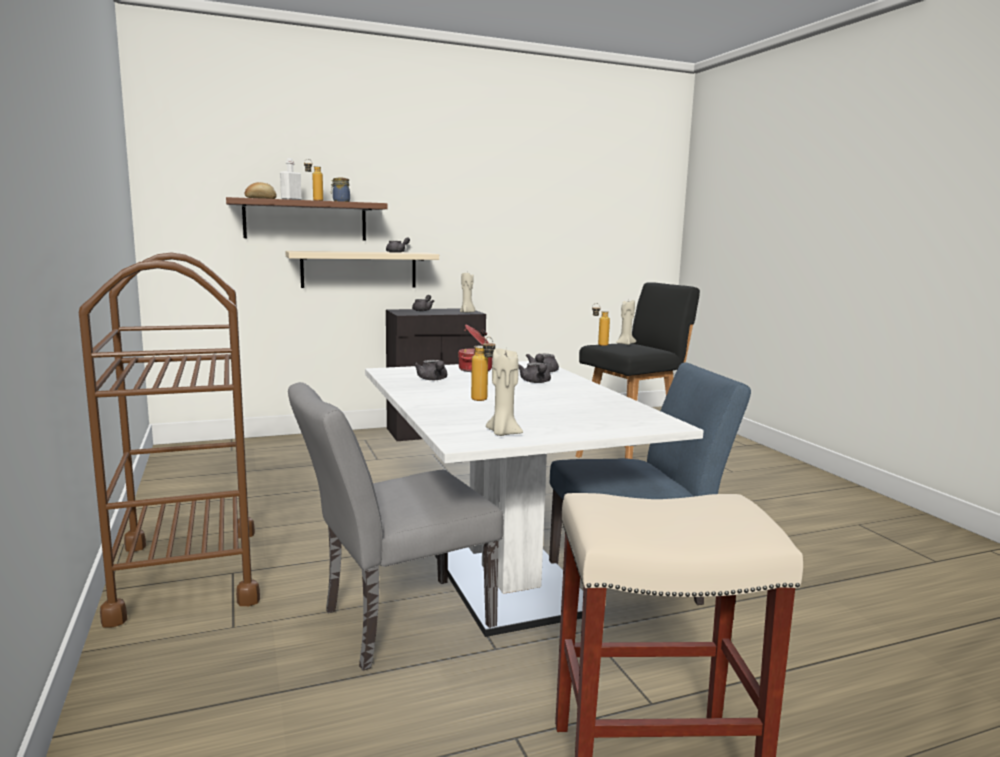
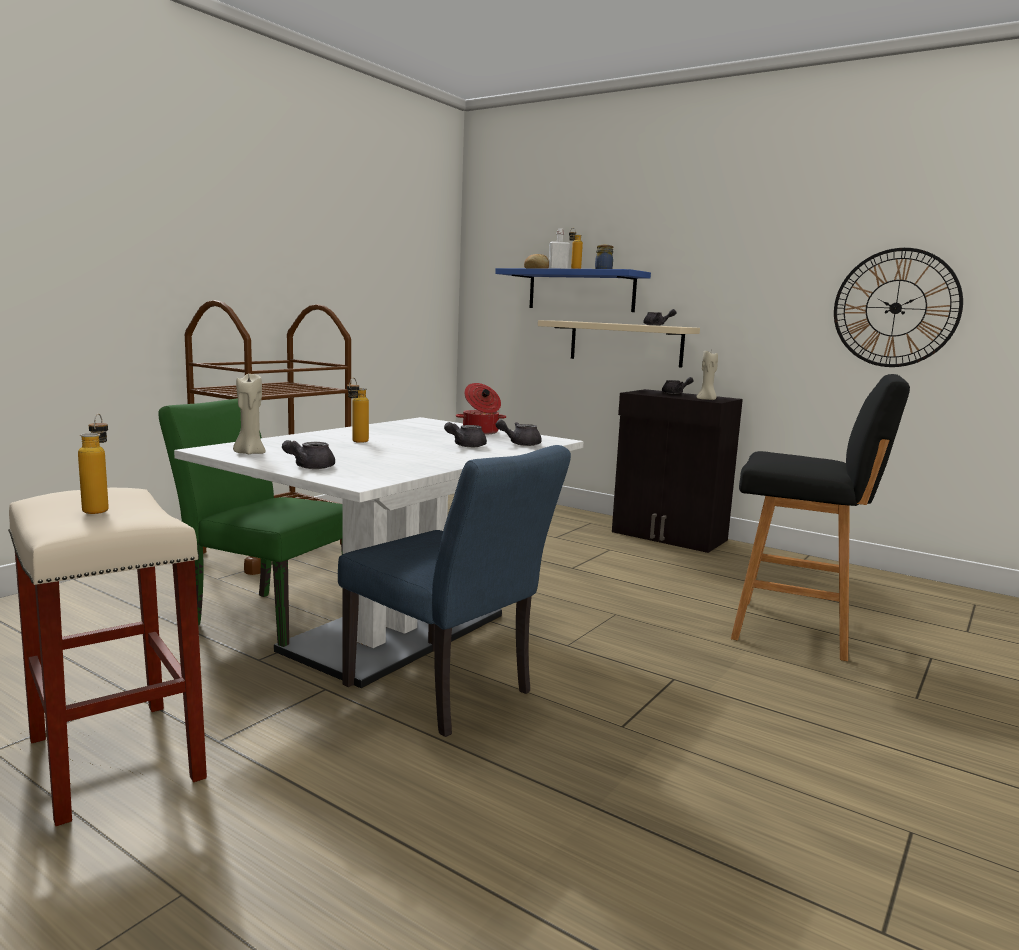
camera: 55 degrees right, 0 degrees up
(305, 220) = (581, 290): brown shelf -> blue shelf
(394, 624) = (264, 618): grey chair -> green chair
(433, 379) = (412, 429): grey teapot -> grey teapot (309, 467)
(563, 234) = (895, 308): none -> wall clock
(599, 344) = (766, 451): bottle -> bottle (99, 509)
(625, 344) = (807, 457): beige candle -> none

